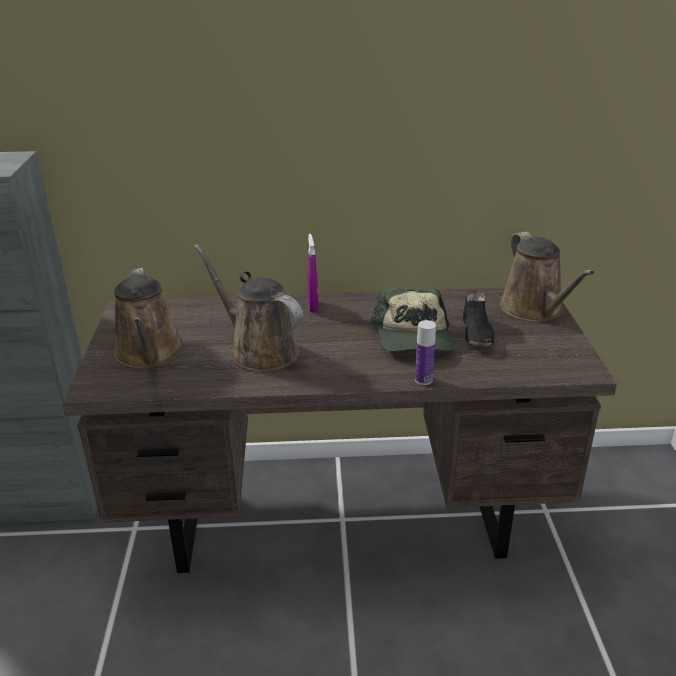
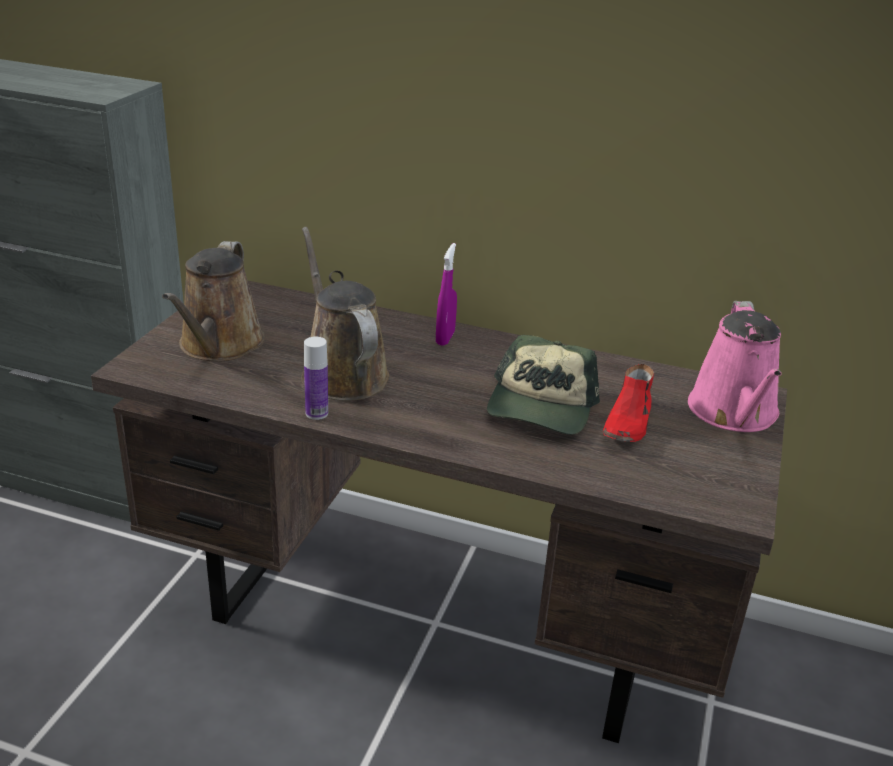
camera: 20 degrees right, 0 degrees up
(423, 380) = (510, 461): bottle -> bottle (317, 413)
(477, 333) = (628, 423): black shoe -> red shoe
(535, 310) = (734, 413): brown watering can -> pink watering can

